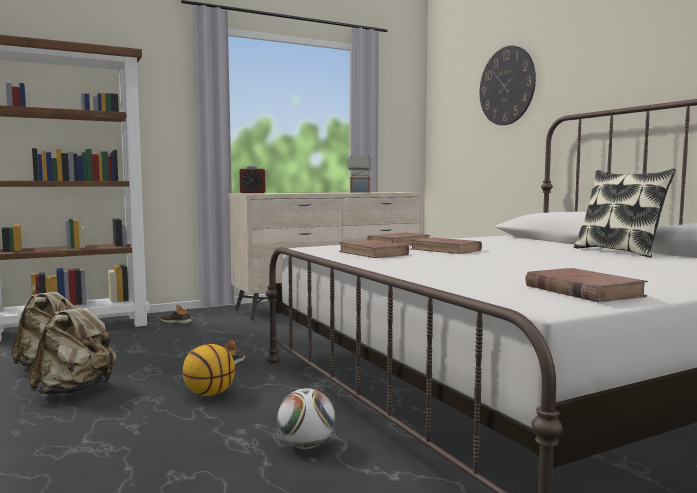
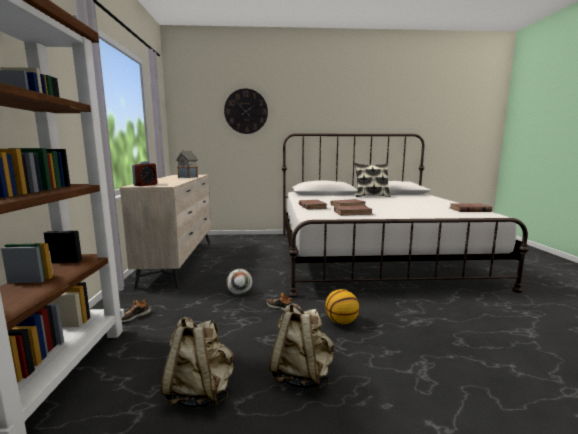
camera: 65 degrees left, 5 degrees up
(306, 445) = (425, 307): football -> football (239, 293)

